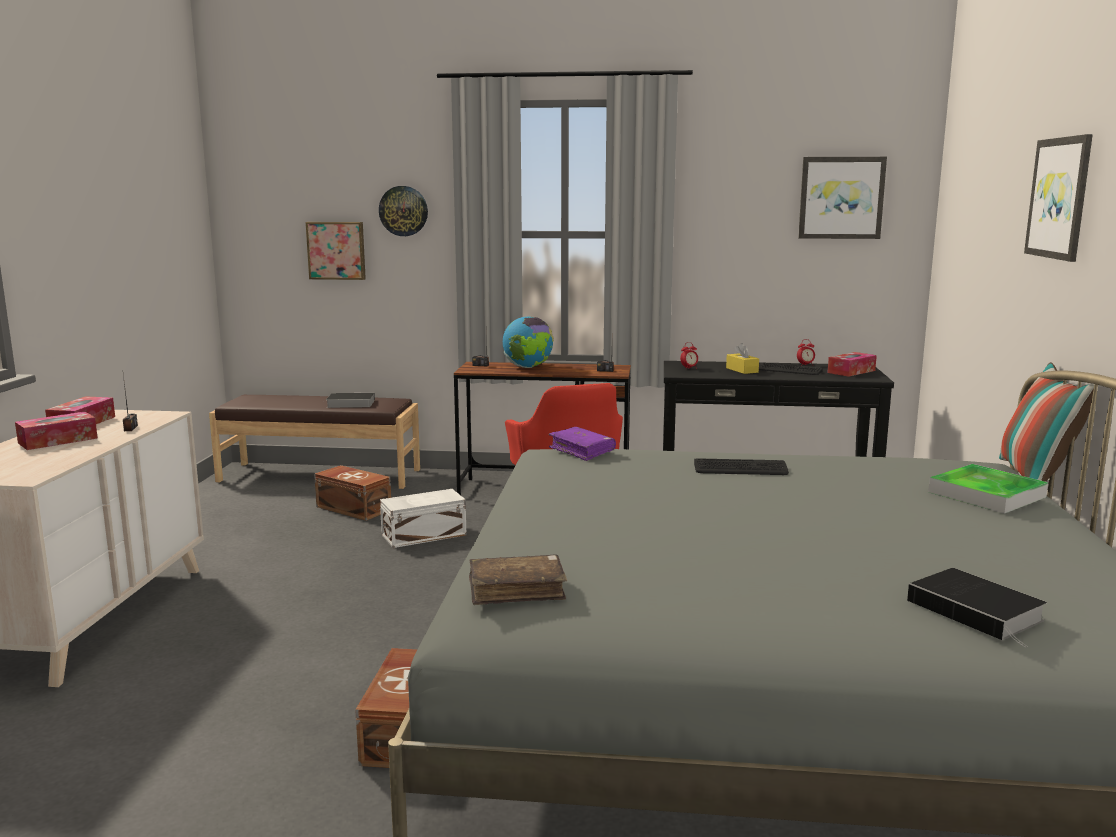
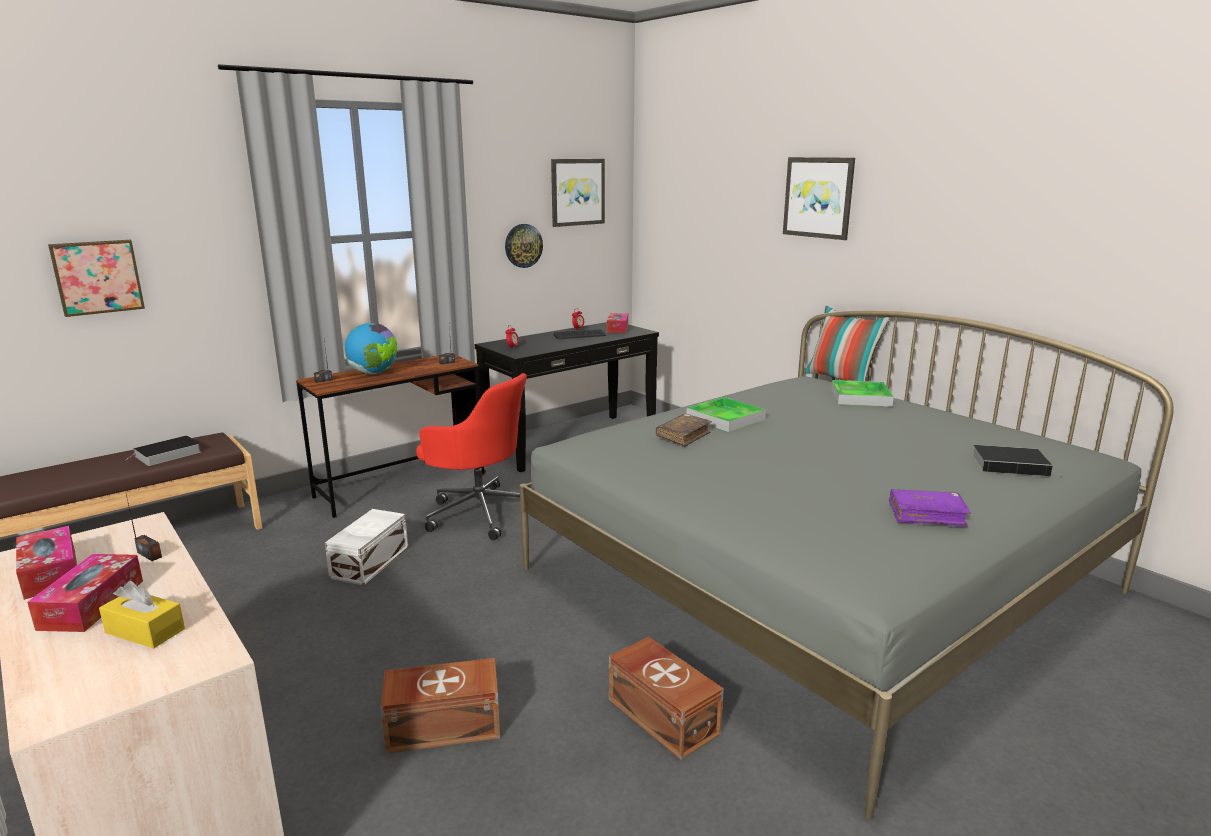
camera: 45 degrees left, 5 degrees up
(353, 508) = (246, 565): brown storage box -> brown storage box (442, 725)
(403, 211) = (184, 223): wall clock -> wall clock (523, 245)
(516, 590) = (846, 550): brown book -> brown book (683, 436)
(582, 451) = (603, 436): purple book -> purple book (926, 515)
(740, 469) = (725, 418): keyboard -> tray
(742, 370) = (551, 341): yellow tissue box -> yellow tissue box (145, 631)

